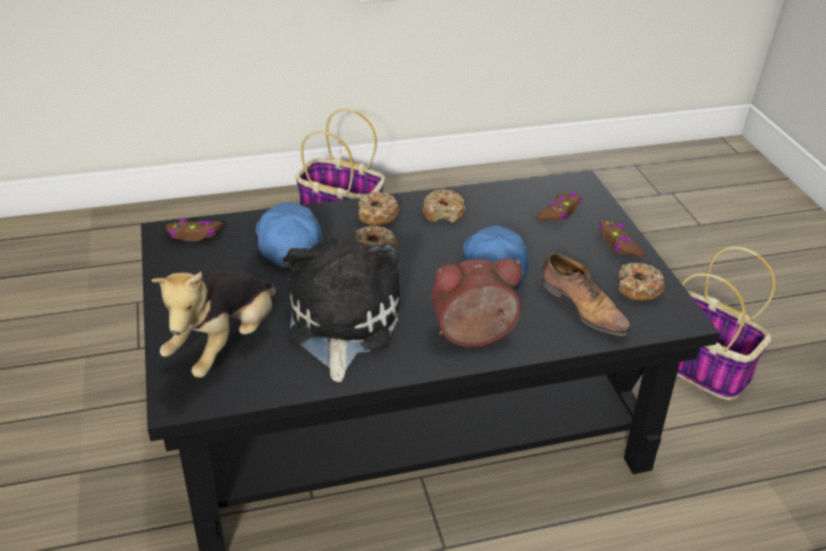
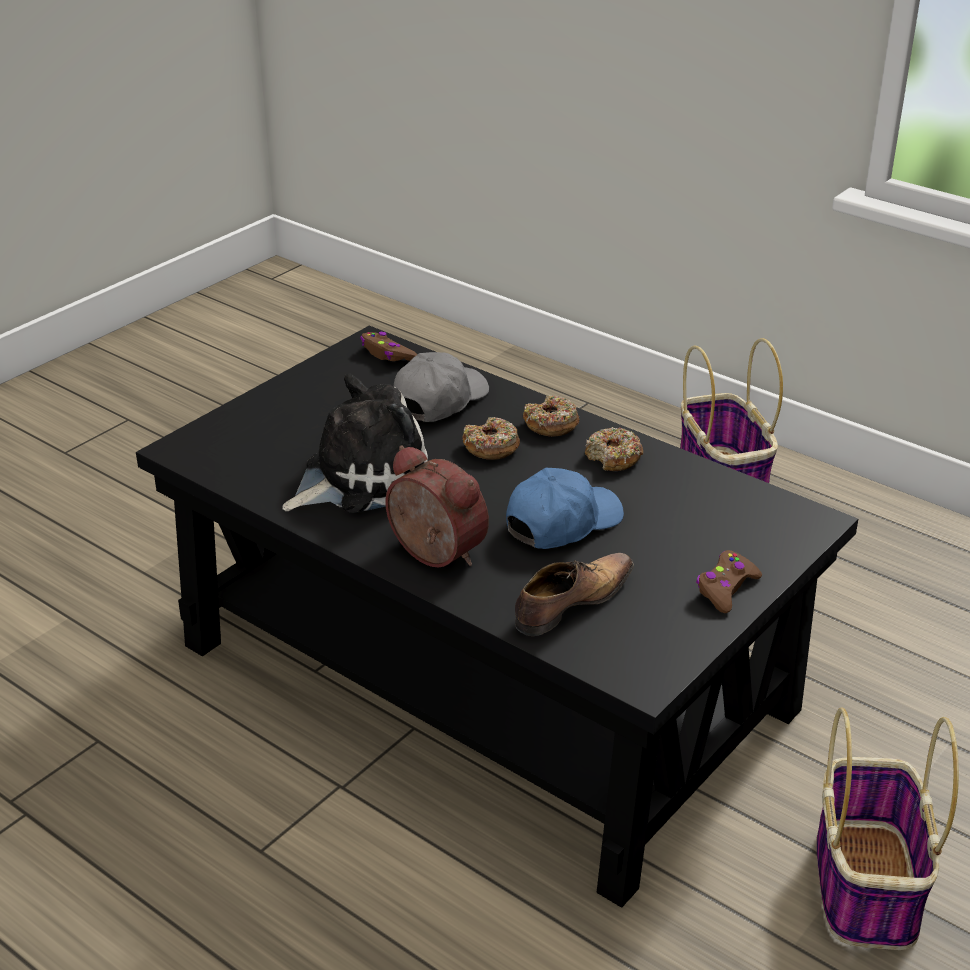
camera: 55 degrees right, 5 degrees down
(225, 344) = (267, 436): plush toy -> none
(288, 243) = (439, 400): blue cap -> grey cap
(559, 212) = (727, 527): brown game controller -> none
(582, 306) = (571, 603): shoe -> shoe turned 150 degrees counterclockwise
(638, 288) = (657, 630): donut -> none

